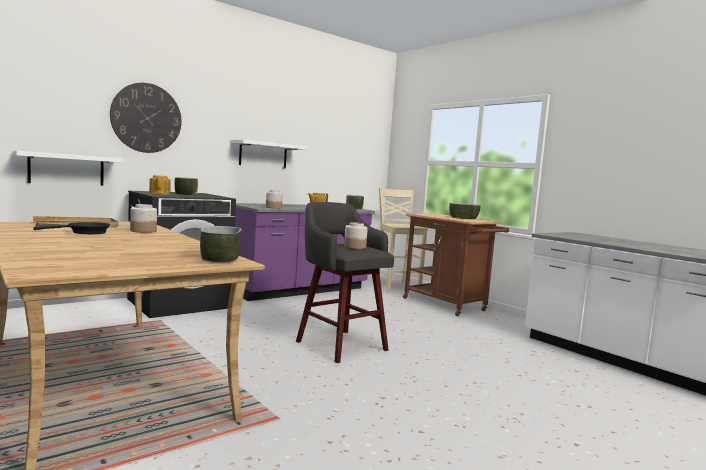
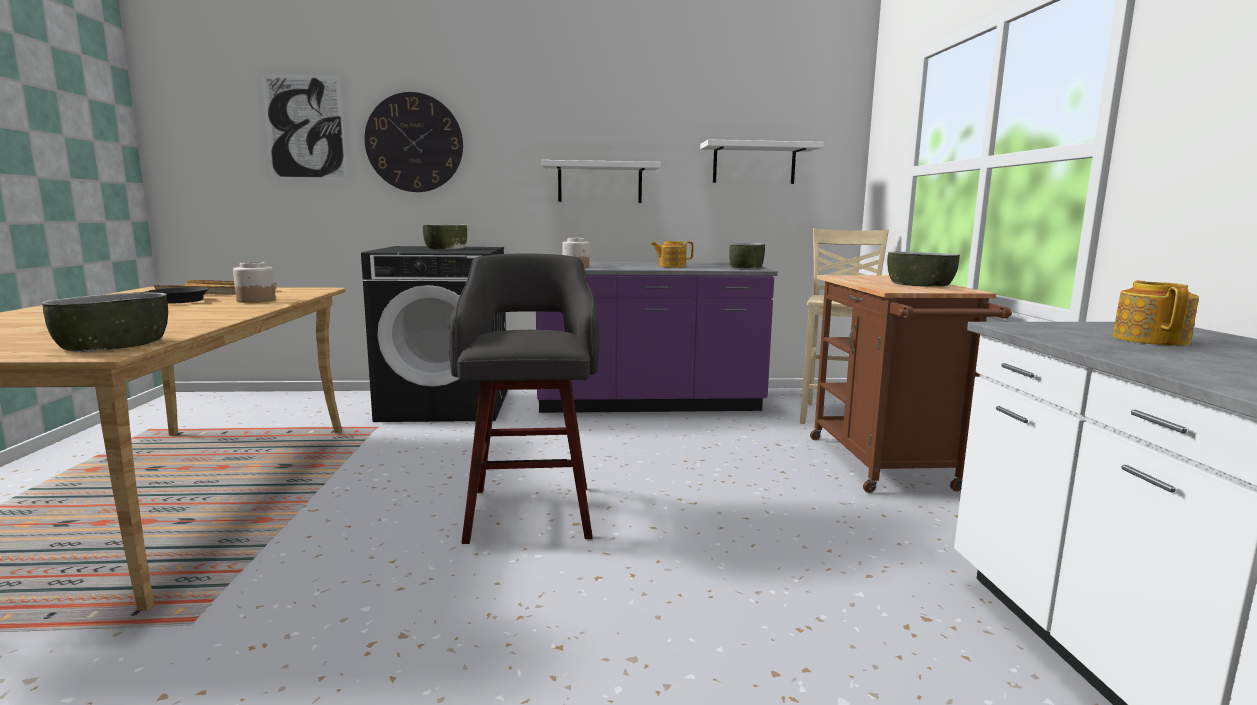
camera: 35 degrees right, 5 degrees up
(60, 97) = (305, 128): none -> picture
(66, 169) = (319, 220): white shelf -> white shelf (754, 164)
(160, 193) = (406, 248): teapot -> teapot (1150, 339)
(354, 247) = (522, 336): jar -> none

